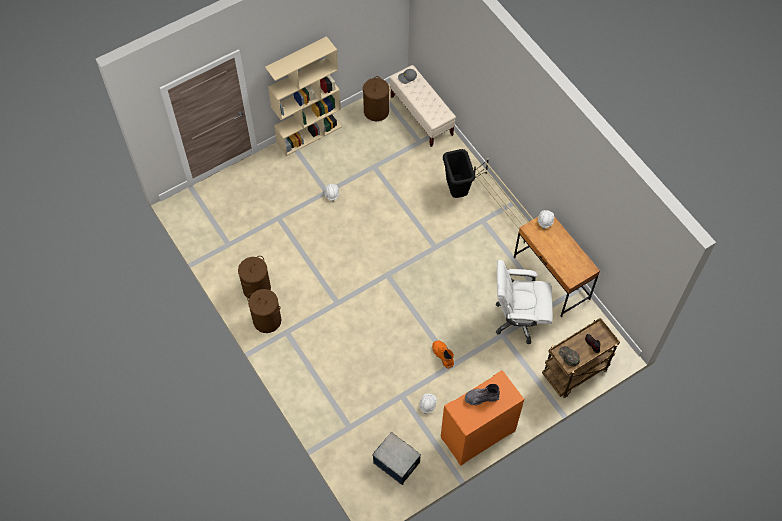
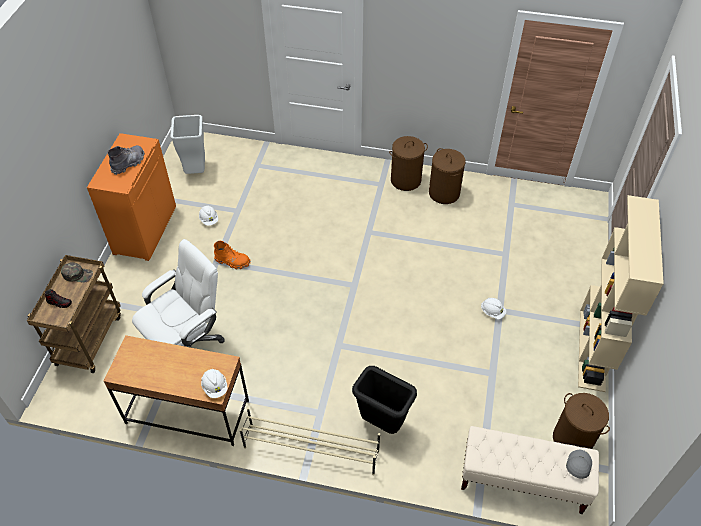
camera: 135 degrees right, 10 degrees down
(396, 463) = (196, 170): storage box -> grey trash can

